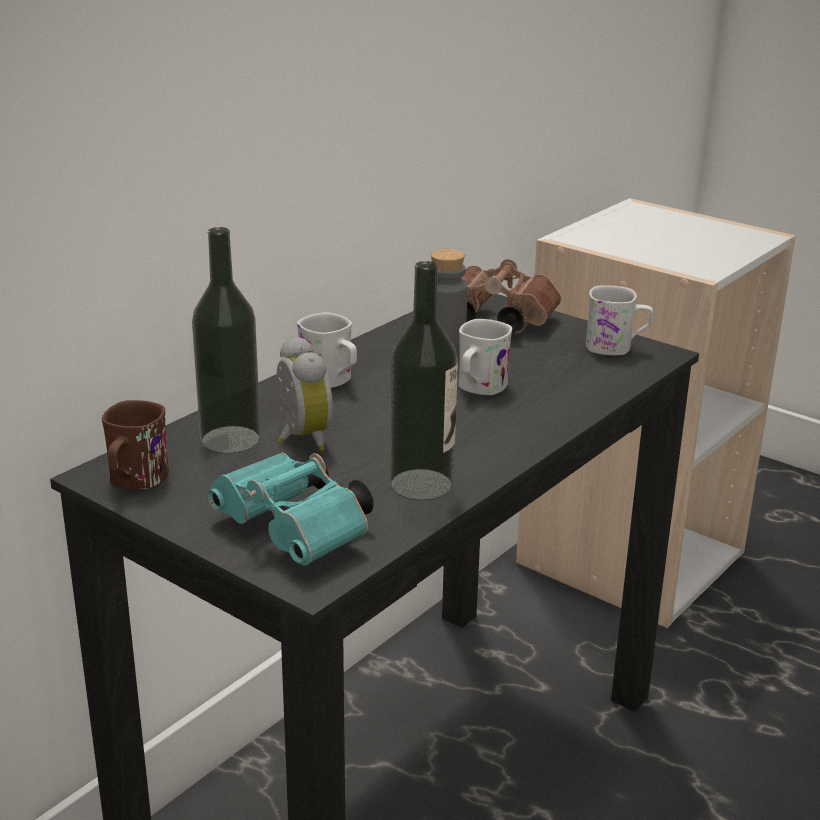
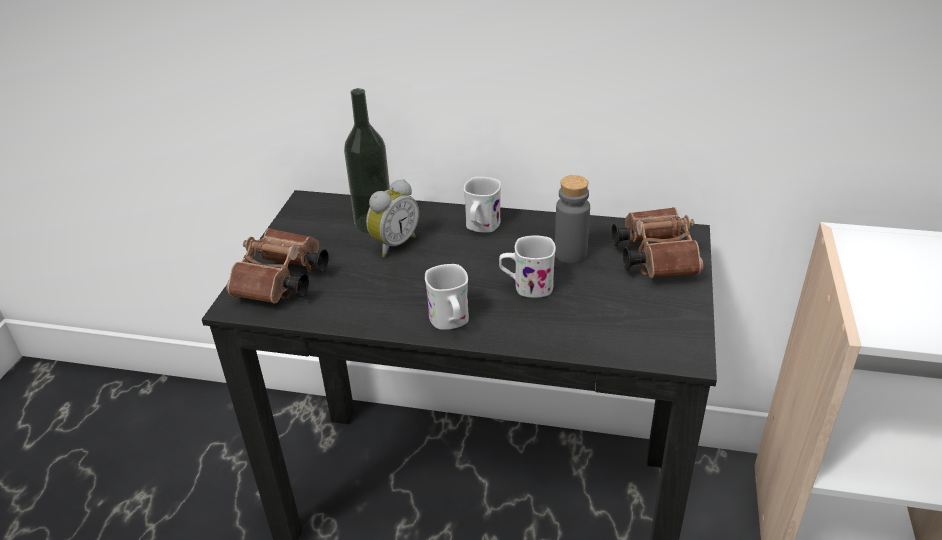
camera: 65 degrees right, 10 degrees up
(134, 481) = (305, 213): brown mug -> none
(297, 533) = (281, 283): turquoise binoculars -> brown binoculars
(421, 485) = (367, 307): bottle -> none
(616, 347) = (671, 330): white mug -> white mug (450, 322)

